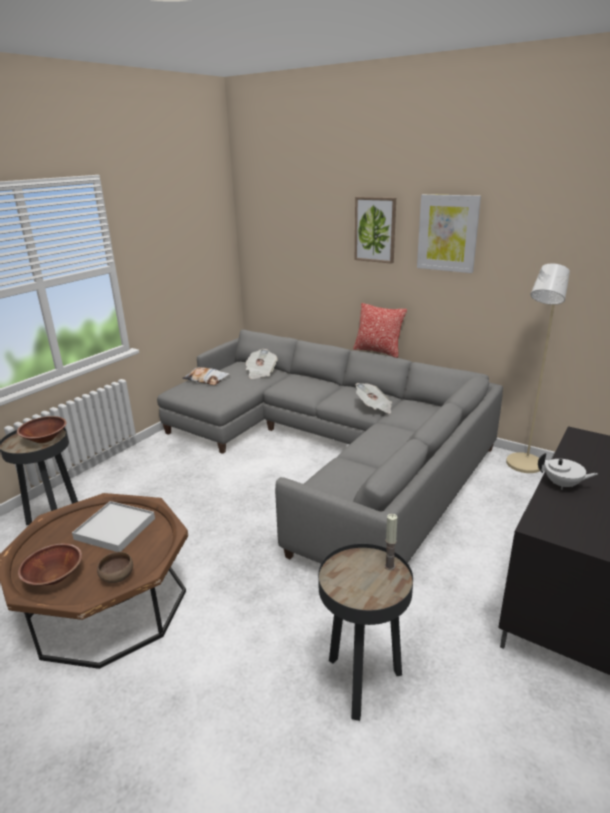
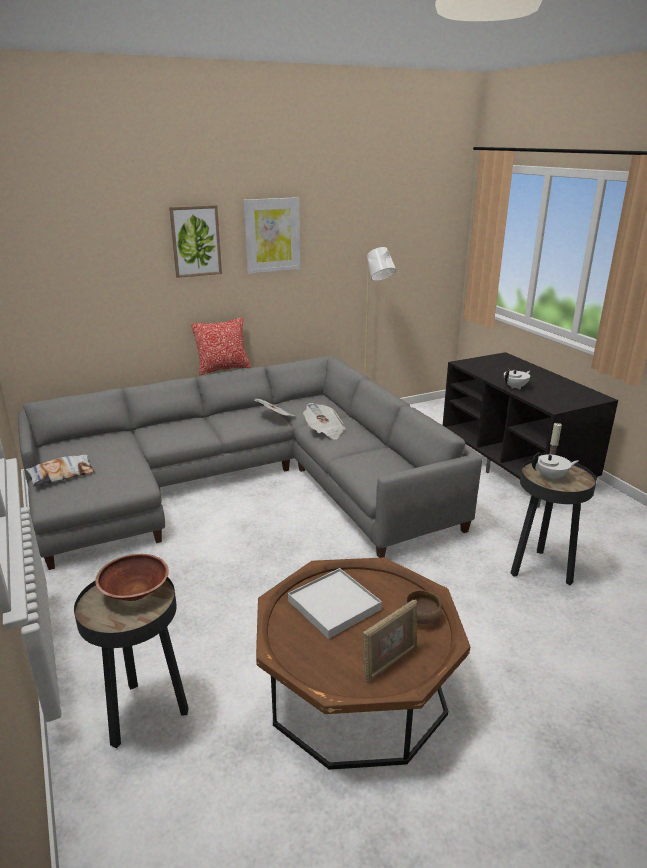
camera: 60 degrees left, 0 degrees up
(55, 577) = (389, 662): brown bowl -> picture frame
(260, 372) = (107, 441): newspaper -> newspaper (324, 431)
(359, 573) = (552, 477): none -> white teapot

